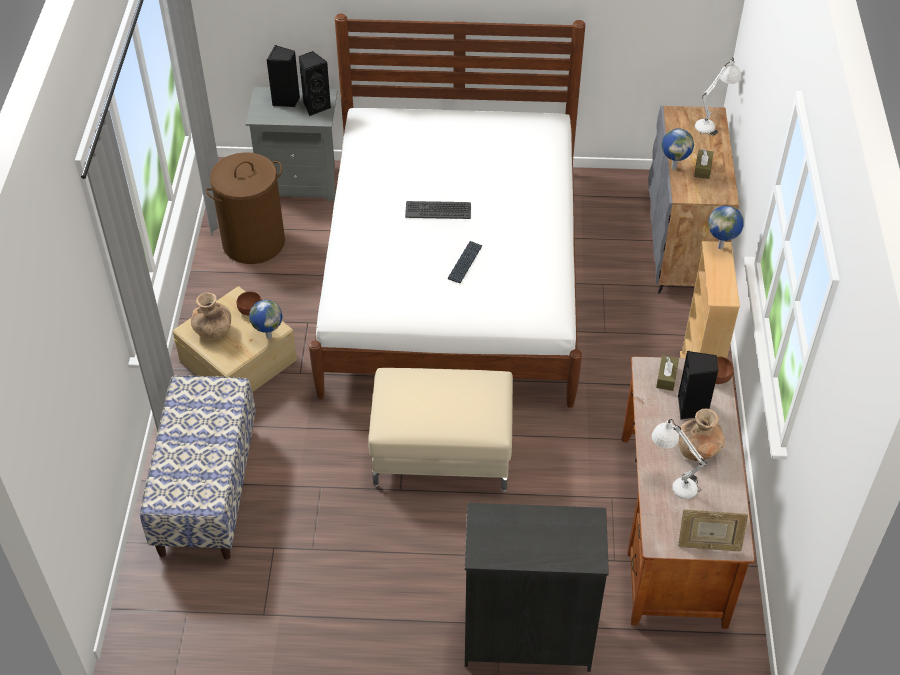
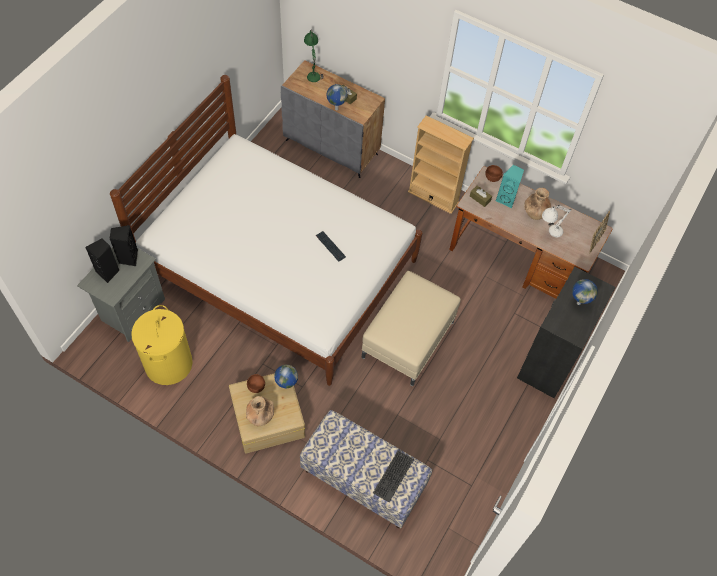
camera: 65 degrees left, 10 degrees up
(253, 242) = (168, 364): brown laundry basket -> yellow laundry basket
(438, 210) = (276, 238): keyboard -> keyboard (393, 475)
(692, 408) = (507, 199): black speaker -> turquoise speaker
(713, 122) = (313, 71): white table lamp -> green table lamp
(721, 247) = (427, 121): globe -> globe (578, 302)

